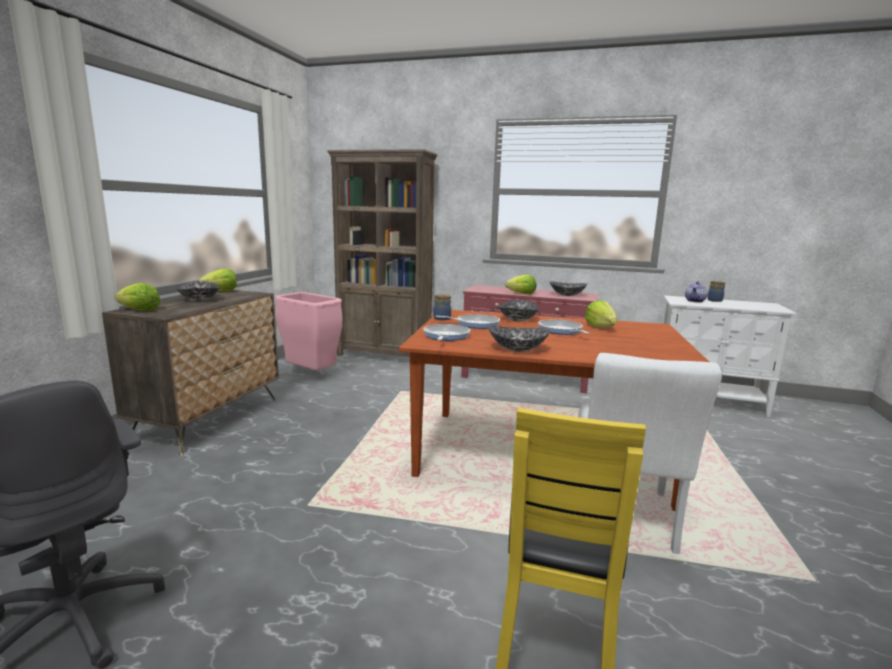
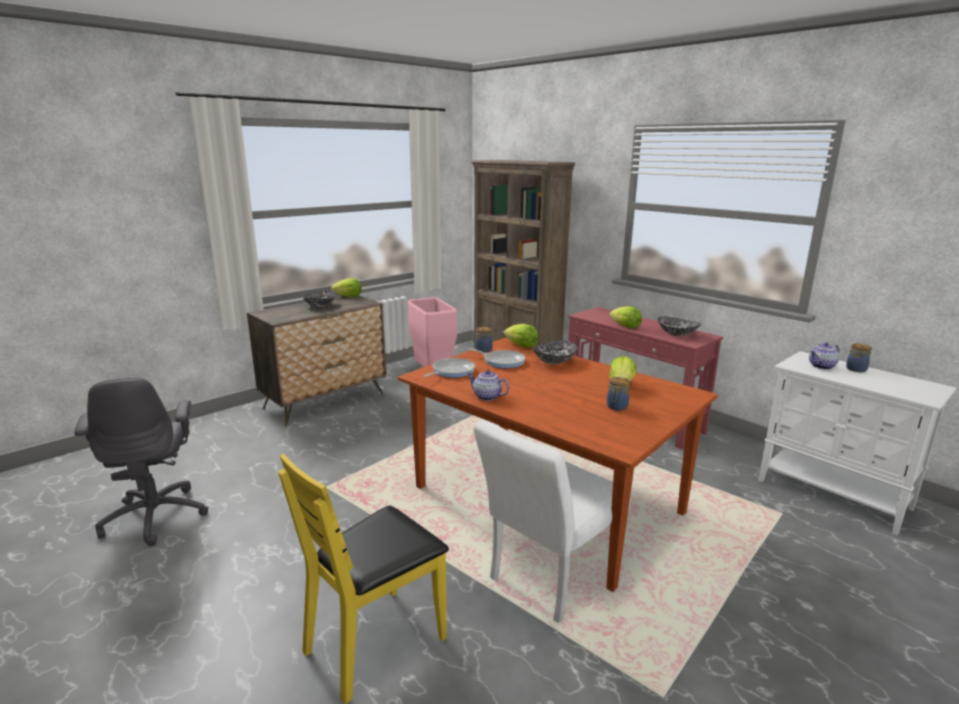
camera: 30 degrees right, 5 degrees up
(139, 310) = (269, 313): lettuce -> lettuce (521, 346)
(517, 349) = (486, 396): bowl -> teapot
(561, 330) = (570, 382): frying pan -> none
(629, 340) = (616, 407): none -> jar

